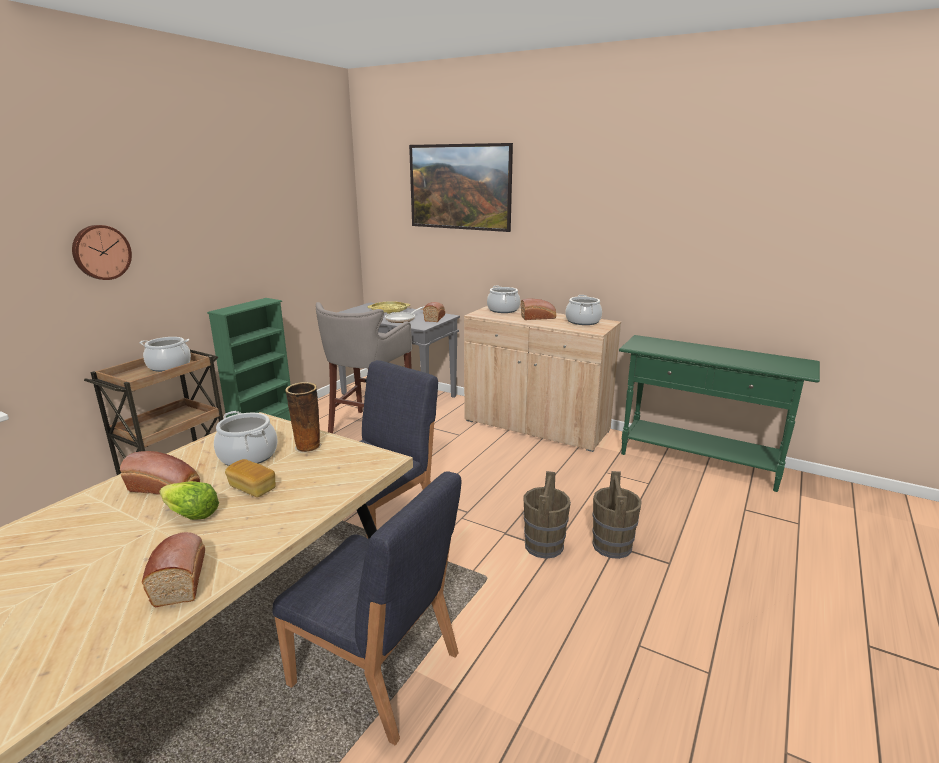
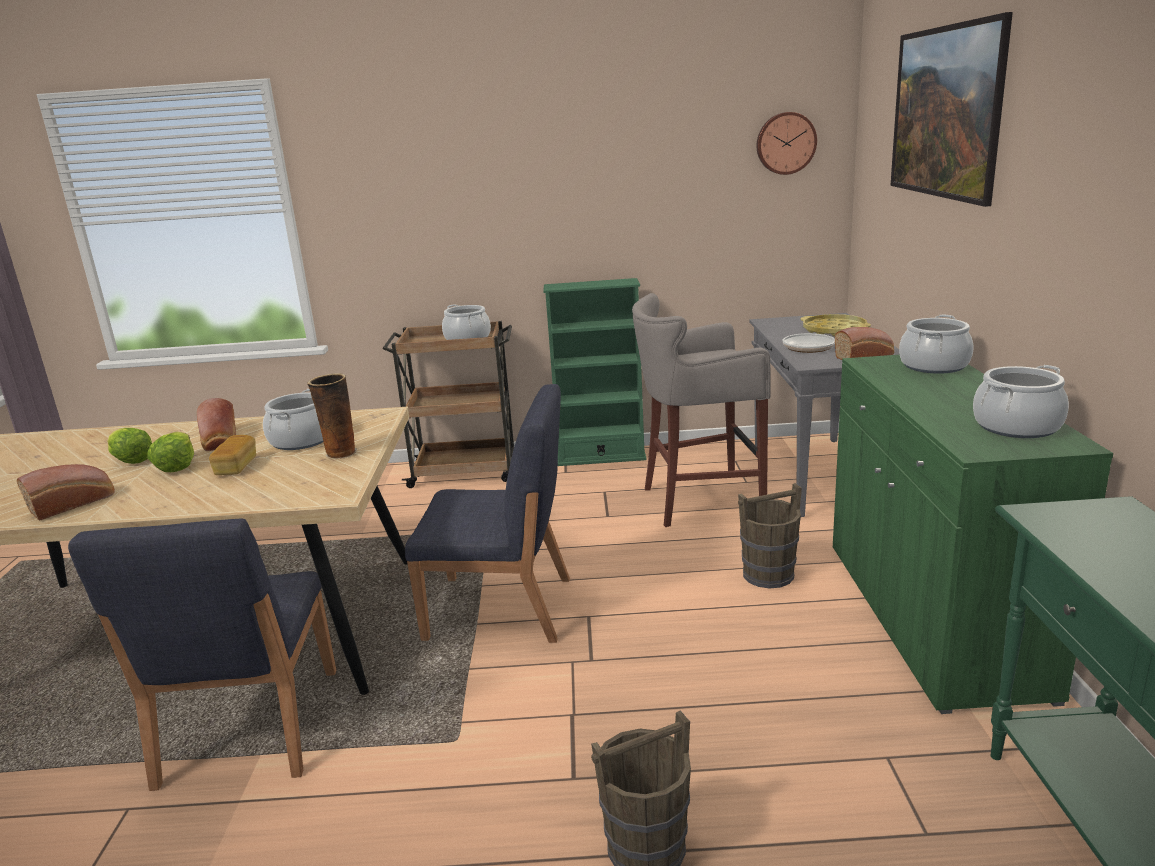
camera: 60 degrees right, 0 degrees up
(101, 252) = (429, 202): wall clock -> wall clock (785, 143)
(118, 537) = (131, 460): none -> lettuce
(535, 426) = (930, 616): beige cabinet -> green cabinet
(538, 317) = (952, 395): bread -> none
(544, 545) = (576, 765): brown bucket -> brown bucket (768, 574)

